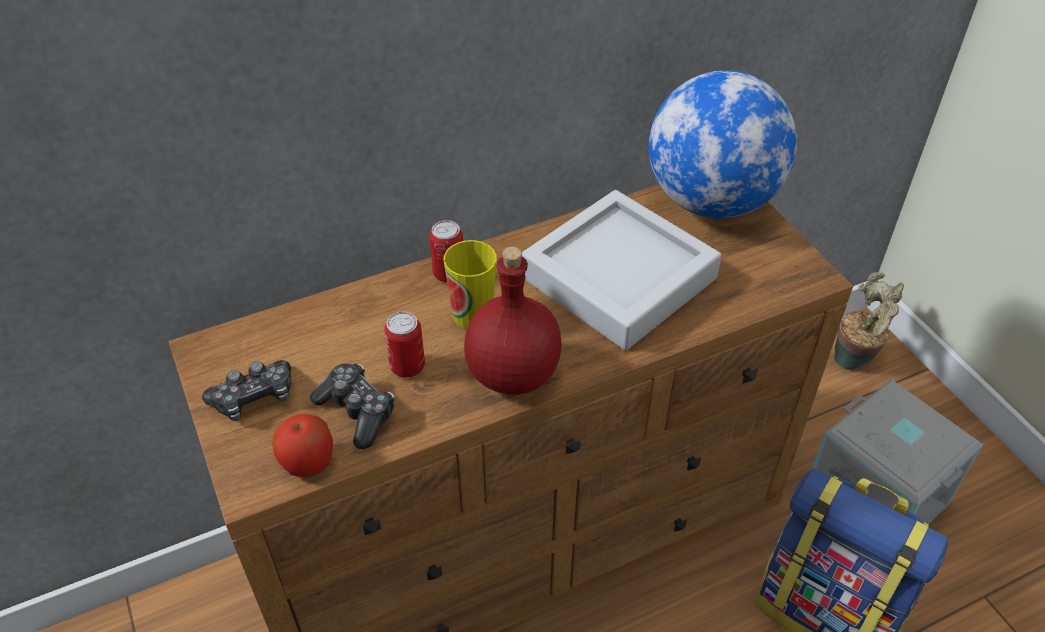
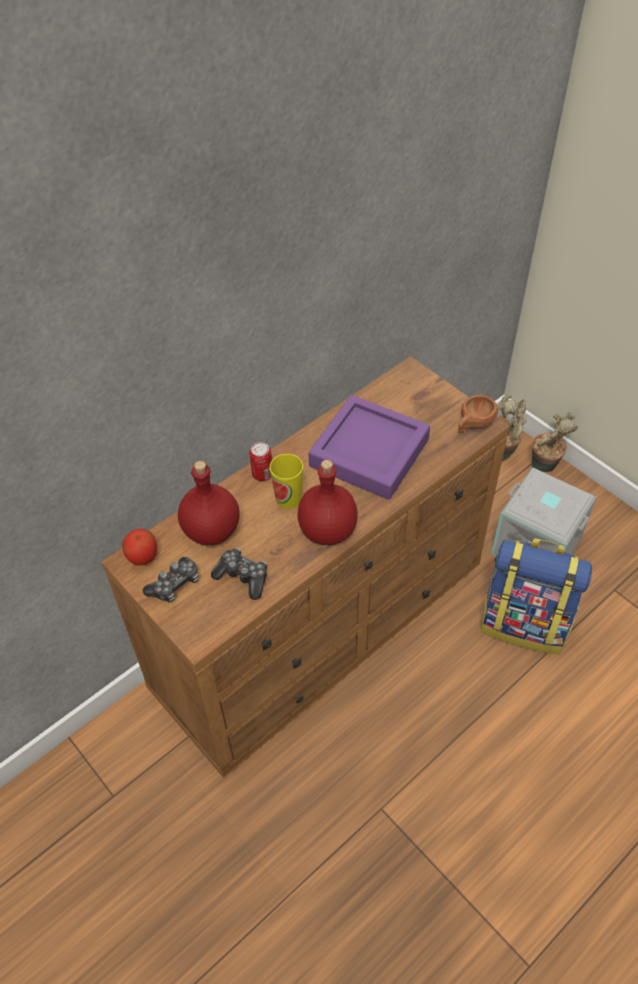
camera: 15 degrees left, 5 degrees up
(308, 463) = (227, 616): apple -> apple (143, 557)
(342, 336) = (212, 532): none -> red bottle
(407, 366) = (261, 542): can -> none
(619, 278) = (369, 453): grey tray -> purple tray
(711, 201) = (409, 387): globe -> none
(794, 273) = (473, 425): none -> brown cup
(914, 392) = (544, 467): none -> potted plant

